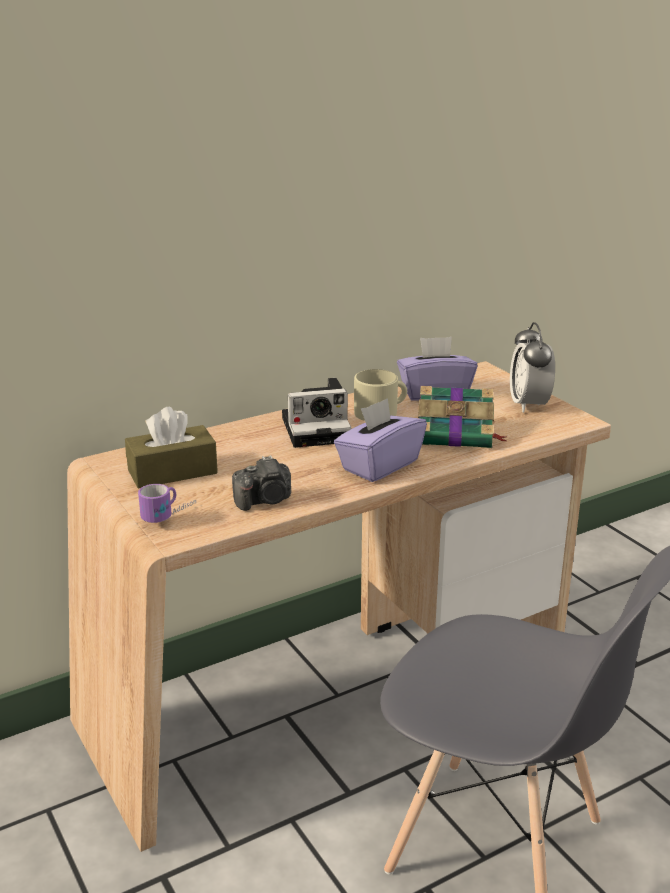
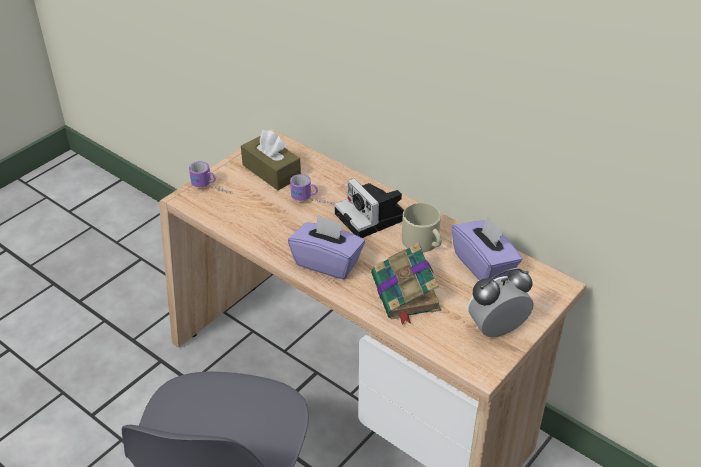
camera: 70 degrees right, 15 degrees up
(260, 456) = (313, 202): none -> mug
(265, 500) = (249, 222): camera -> none

